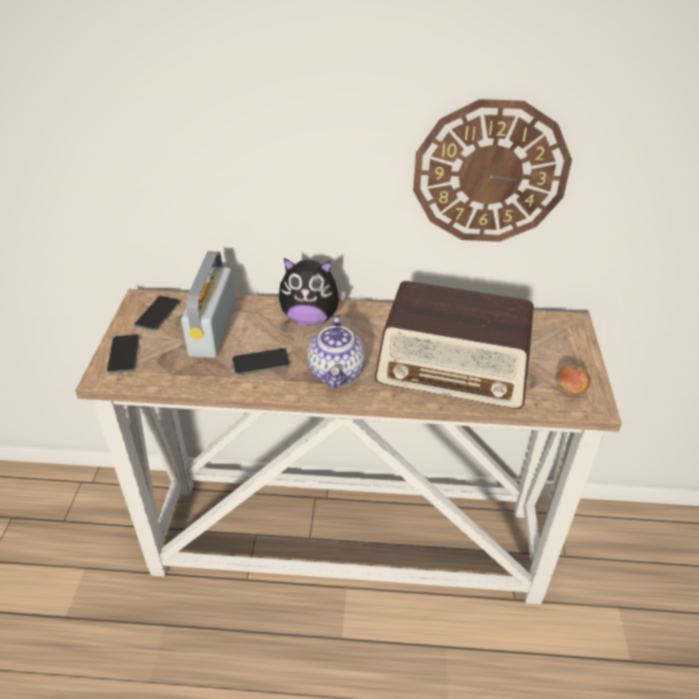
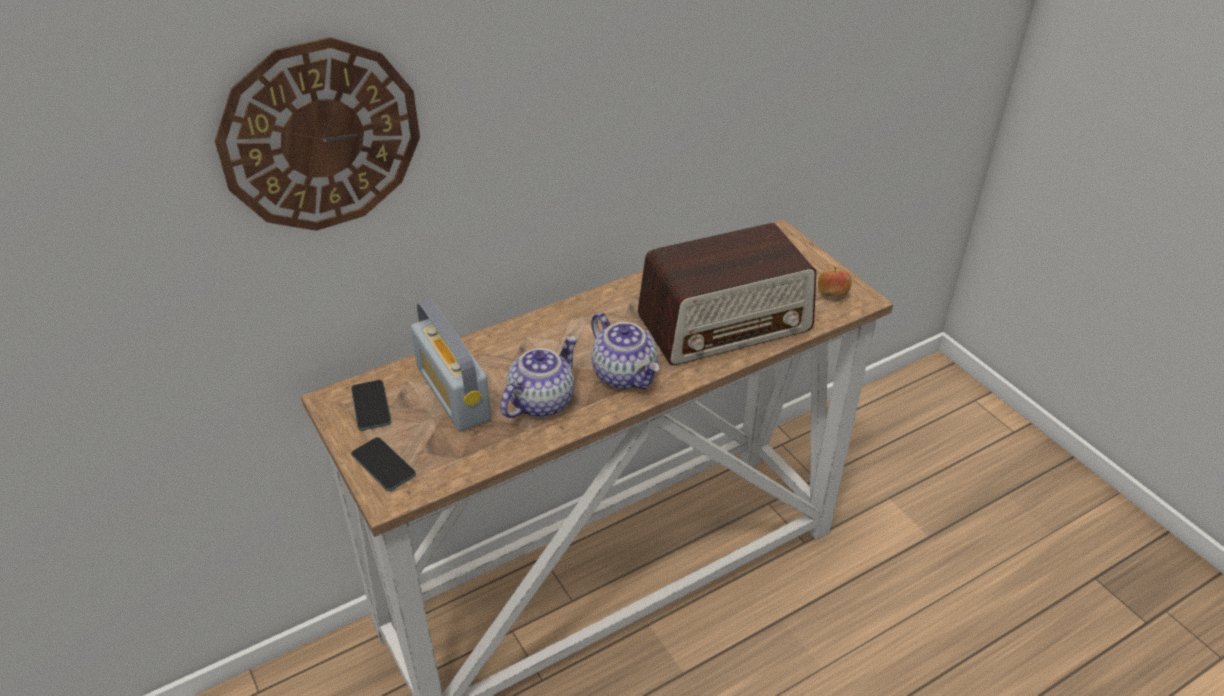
camera: 35 degrees left, 0 degrees up
(261, 362) = (541, 401): phone -> teapot
(310, 318) = (542, 335): plush toy -> none
(490, 173) = (680, 110): wall clock -> wall clock (321, 136)

